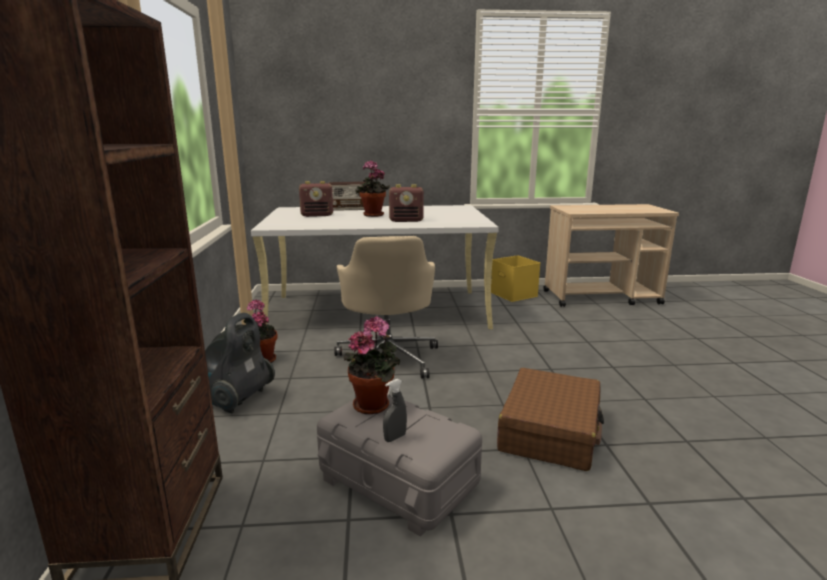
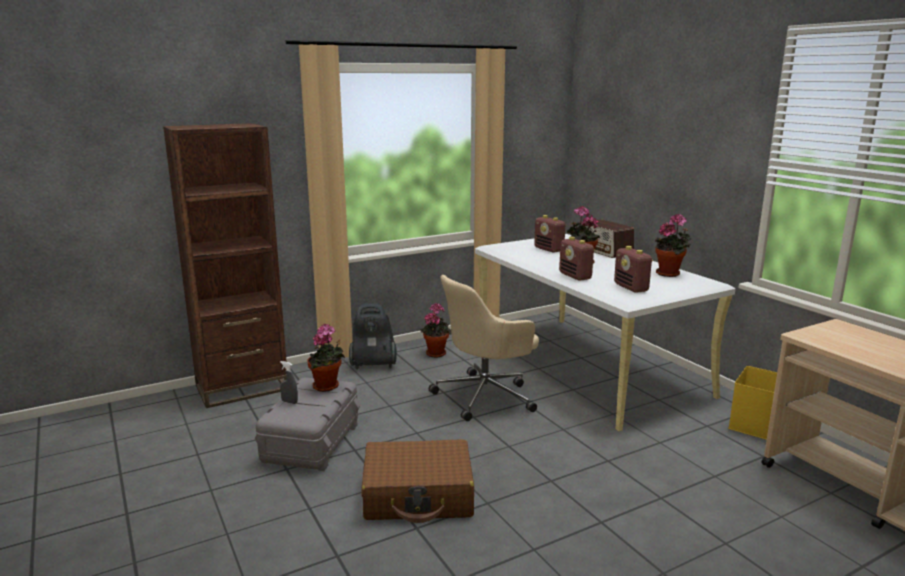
camera: 65 degrees right, 0 degrees up
(433, 208) = (670, 274): none -> potted plant
(454, 216) = (631, 288): none -> radio

